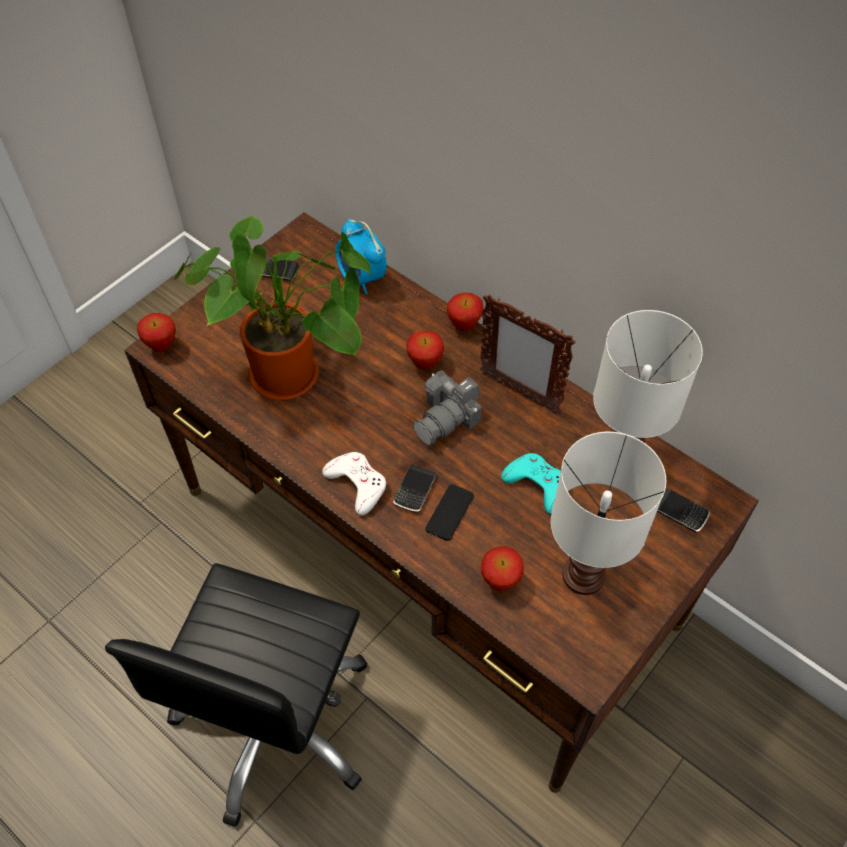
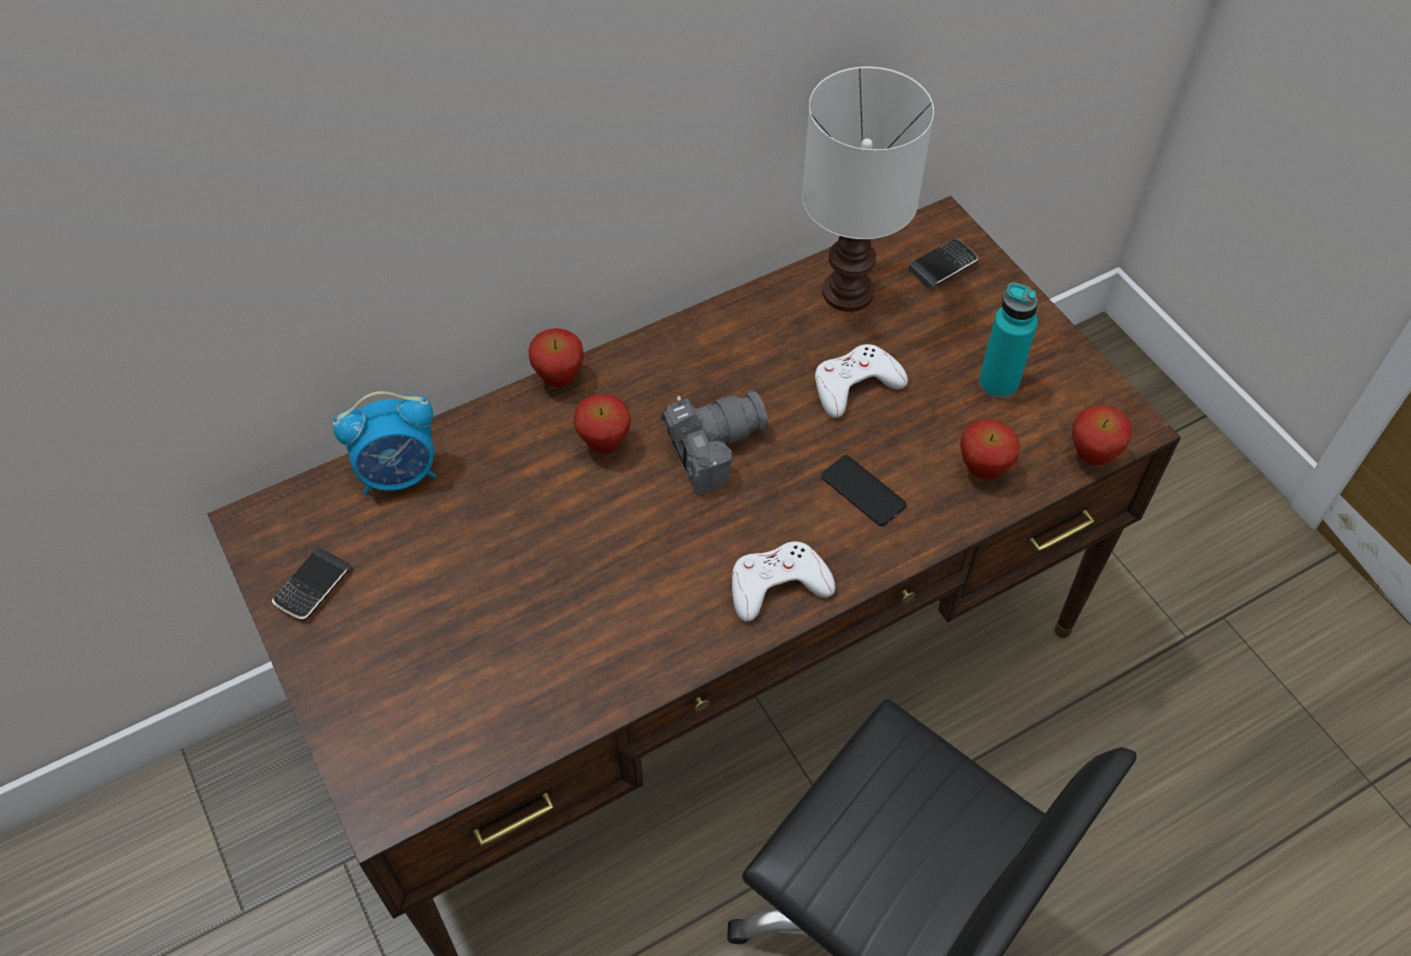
camera: 70 degrees left, 0 degrees up
(162, 346) = (384, 797): apple -> apple (1092, 456)
(293, 375) = (544, 615): potted plant -> none
(415, 490) = (813, 519): phone -> none
(447, 418) = (710, 447): camera -> camera turned 90 degrees counterclockwise
(519, 392) = (703, 356): picture frame -> none
(537, 484) = (855, 385): turquoise game controller -> white game controller
(584, 574) = (998, 383): white table lamp -> turquoise bottle

